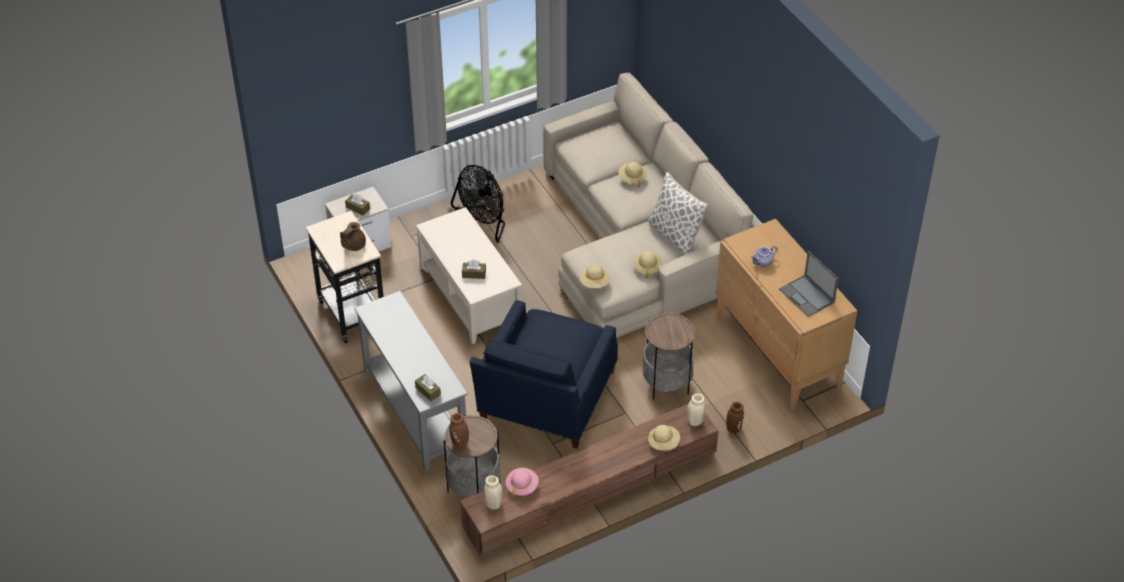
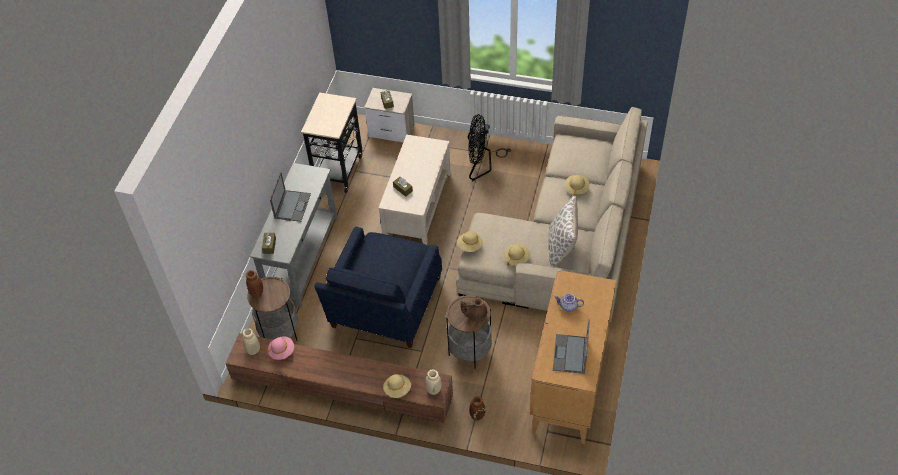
camera: 45 degrees right, 5 degrees up
(353, 245) = (330, 121): brown teapot -> brown teapot (475, 315)
(404, 344) = (292, 205): none -> laptop
(546, 398) = (385, 305): blue armchair -> blue armchair turned 45 degrees counterclockwise

